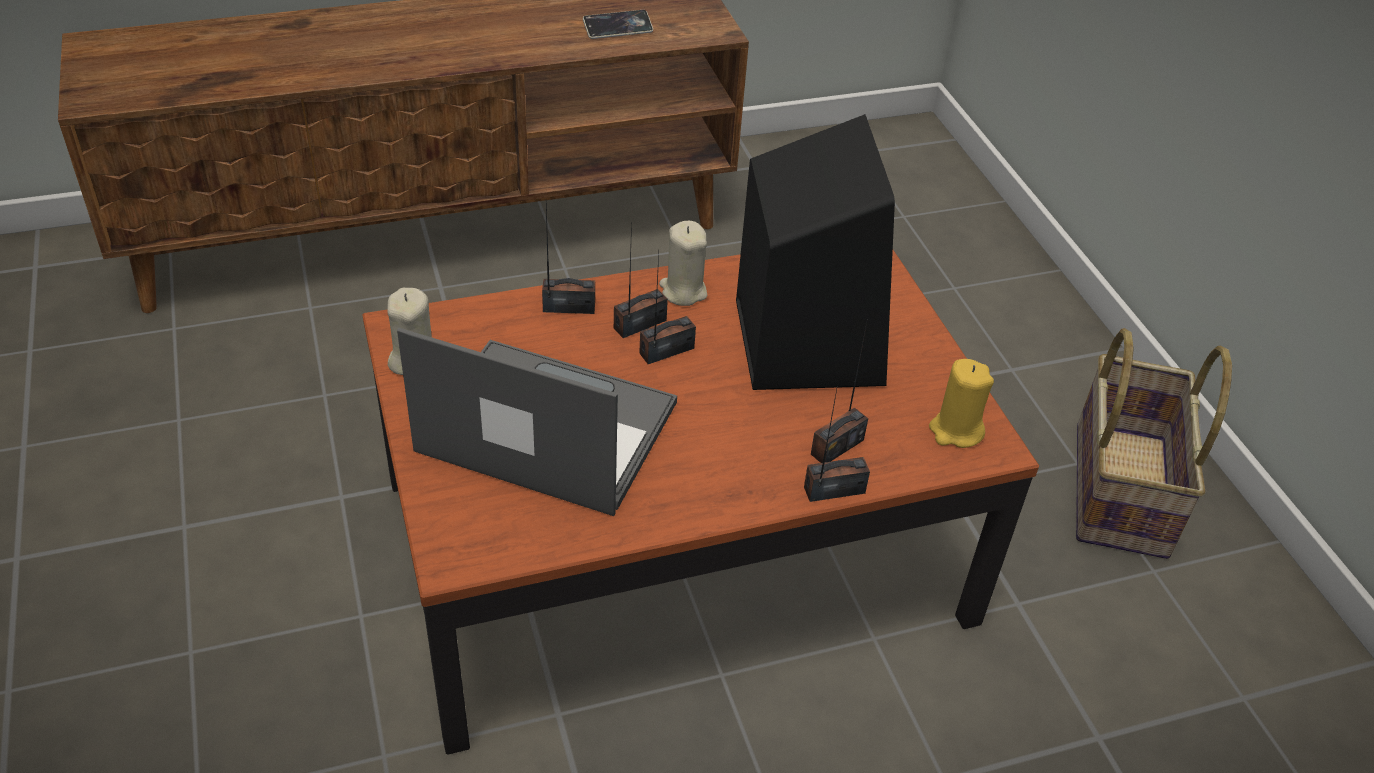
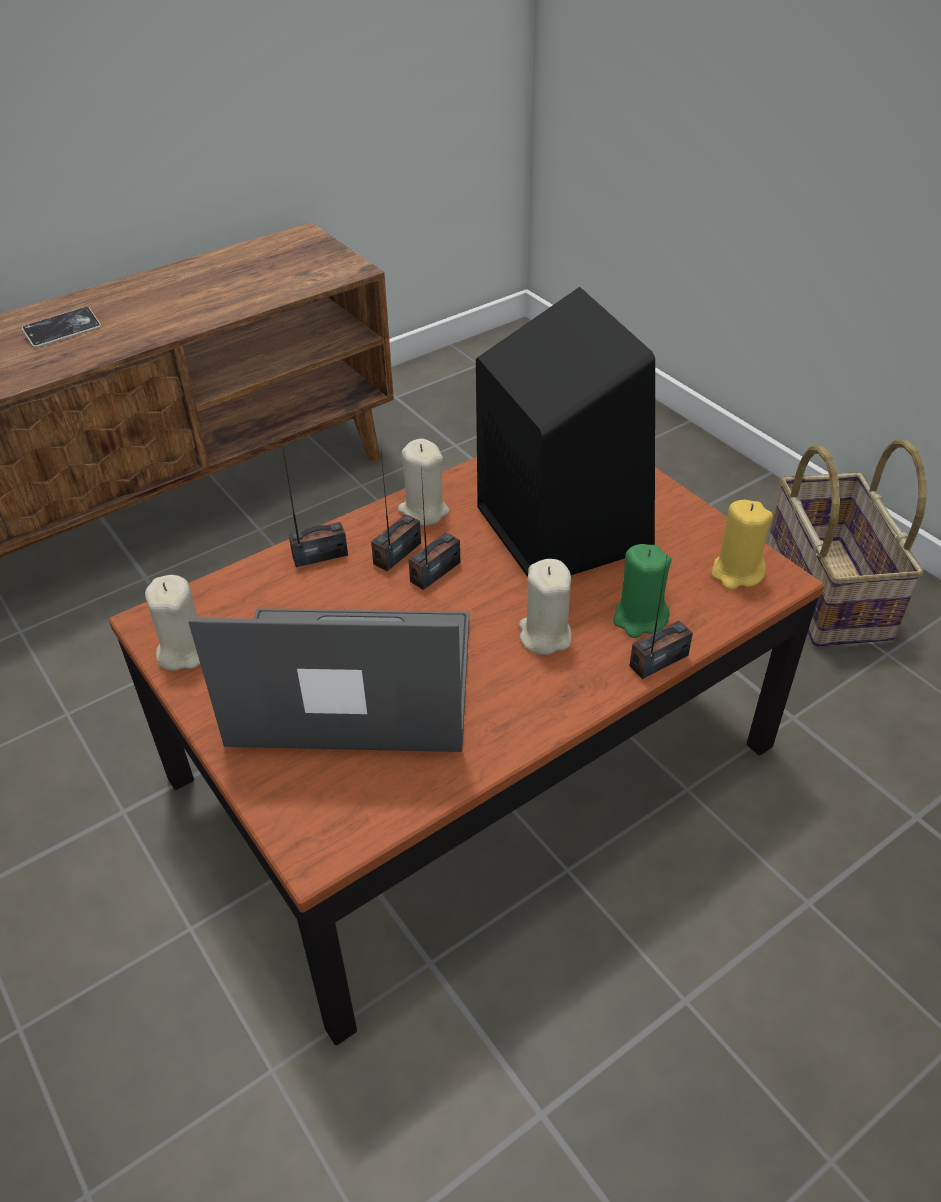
camera: 15 degrees left, 0 degrees up
(618, 28) = (257, 286): phone -> phone (63, 331)
(739, 437) = (544, 635): none -> beige candle
(836, 447) = (639, 618): radio -> green candle

